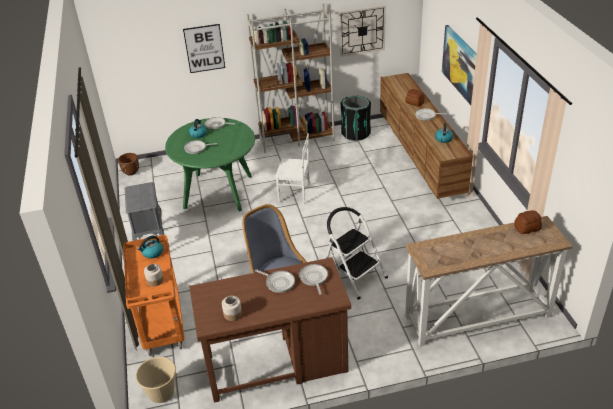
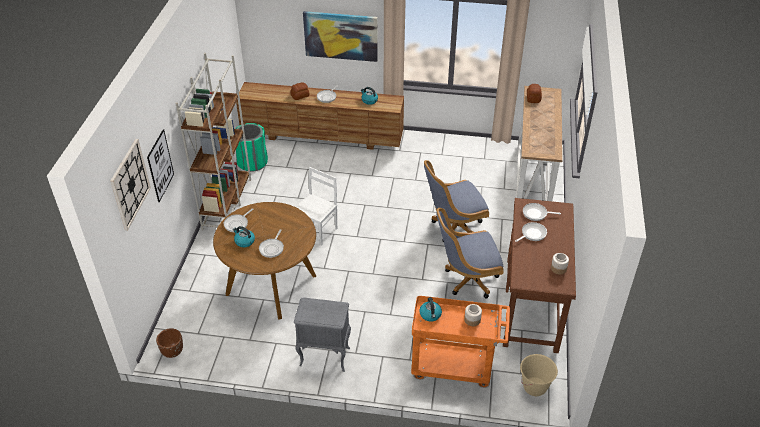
camera: 70 degrees left, 5 degrees up
(218, 192) = (271, 285): green dining table -> brown dining table
(352, 275) = (453, 229): step ladder -> blue office chair
(356, 134) = (252, 162): black trash can -> green trash can
(362, 30) = (220, 62): wall clock -> wall clock (130, 184)

